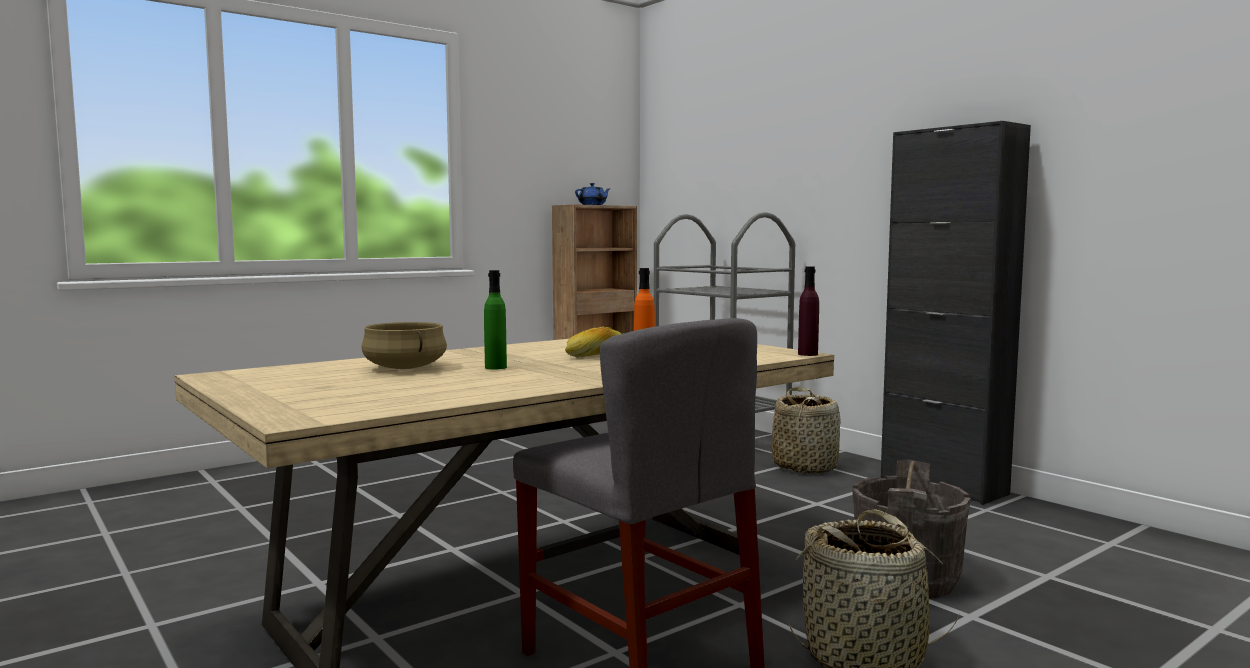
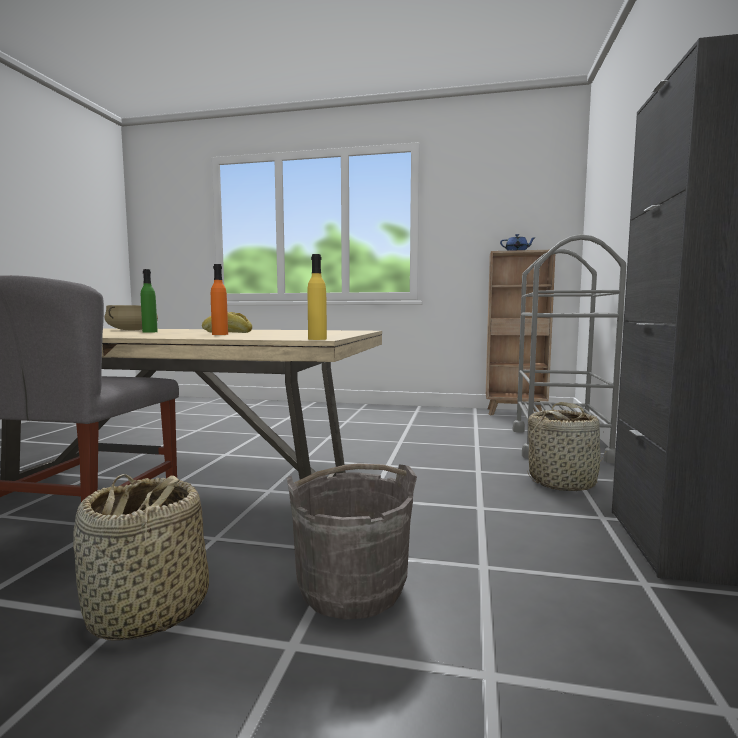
camera: 50 degrees right, 0 degrees up
(807, 354) = (317, 339): purple bottle -> yellow bottle

